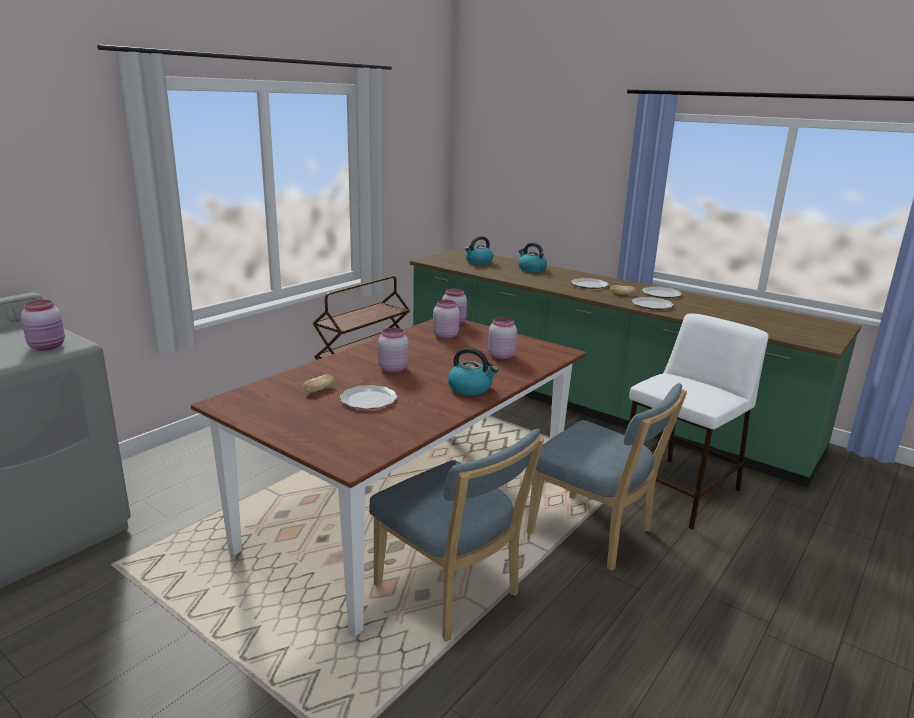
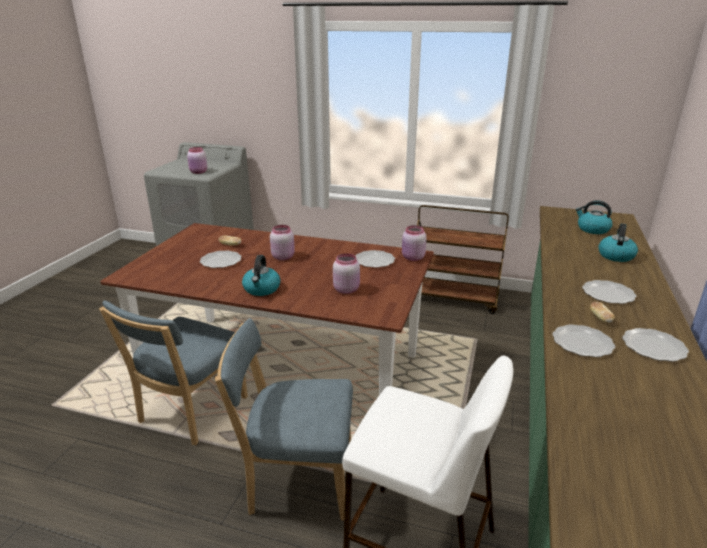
camera: 70 degrees right, 5 degrees up
(444, 336) = (374, 260): pink jar -> plate
(595, 534) = (296, 480): blue chair -> blue chair turned 75 degrees clockwise

